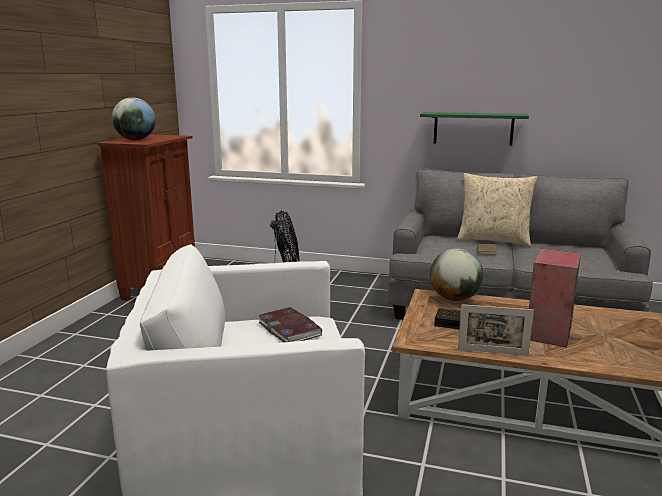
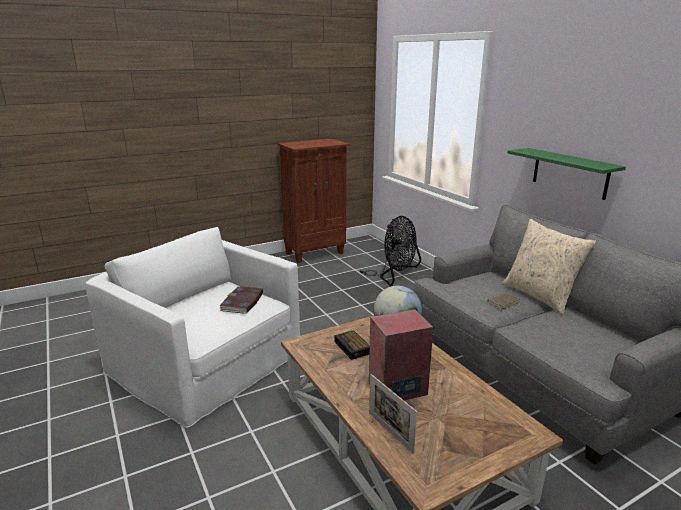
camera: 45 degrees right, 5 degrees up
(136, 140) = (303, 143): globe -> none
(492, 352) = (324, 378): picture frame -> picture frame (390, 432)

